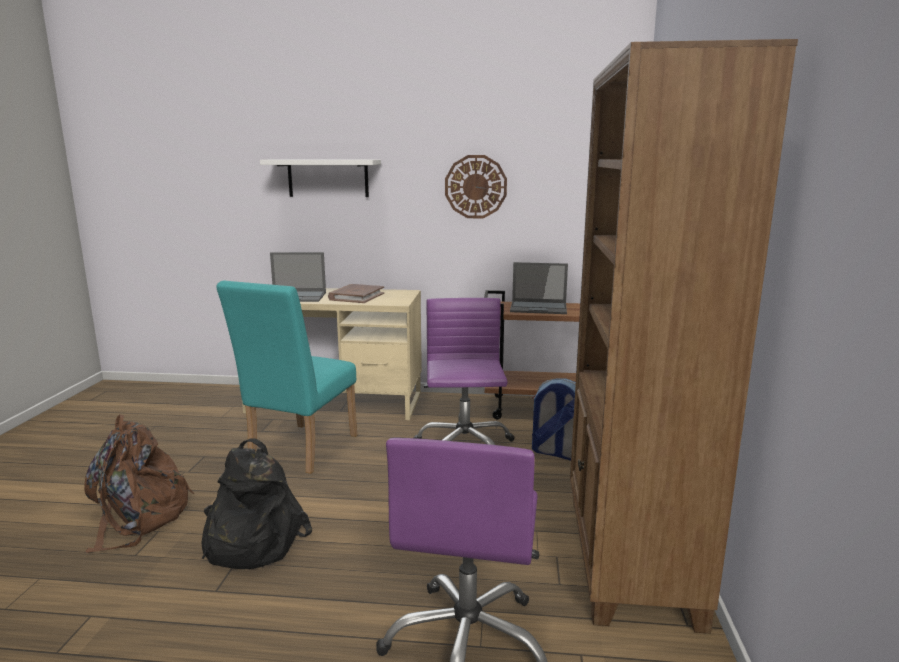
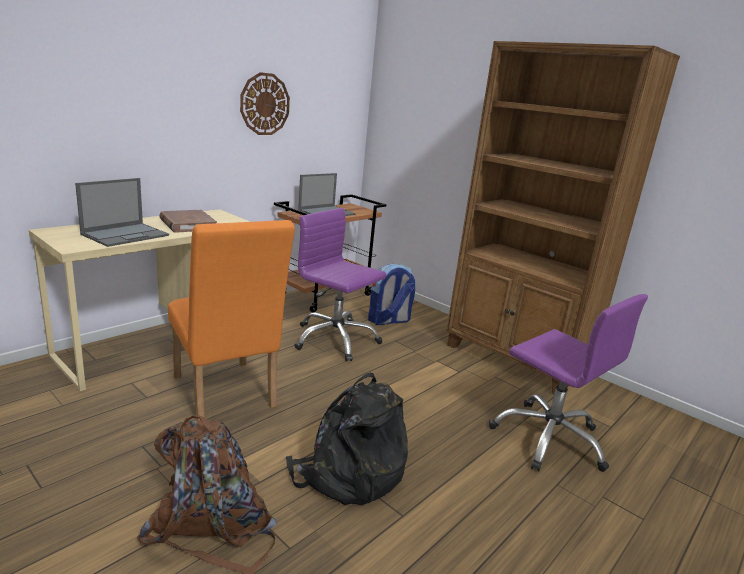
camera: 55 degrees left, 5 degrees up
(298, 451) = (225, 396): turquoise chair -> orange chair
(328, 178) = (117, 86): white shelf -> none

